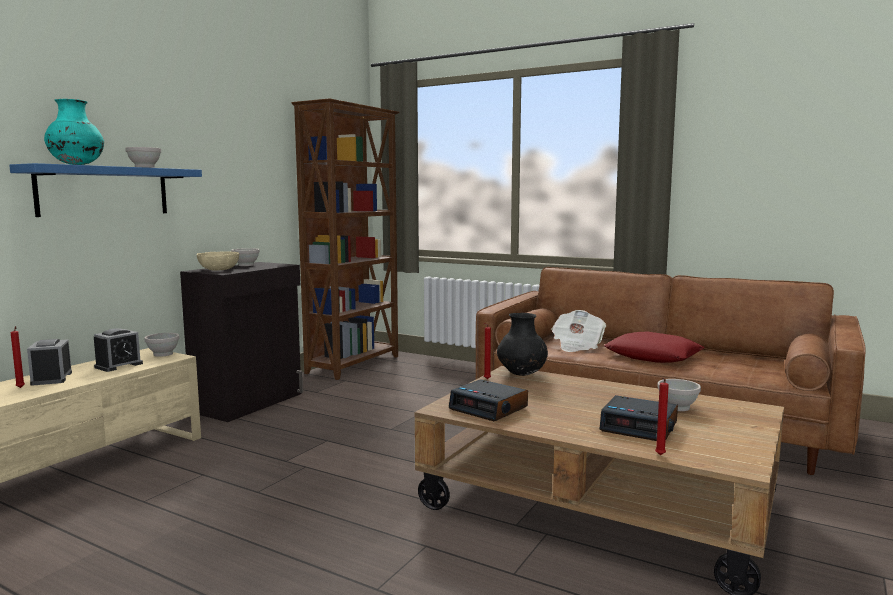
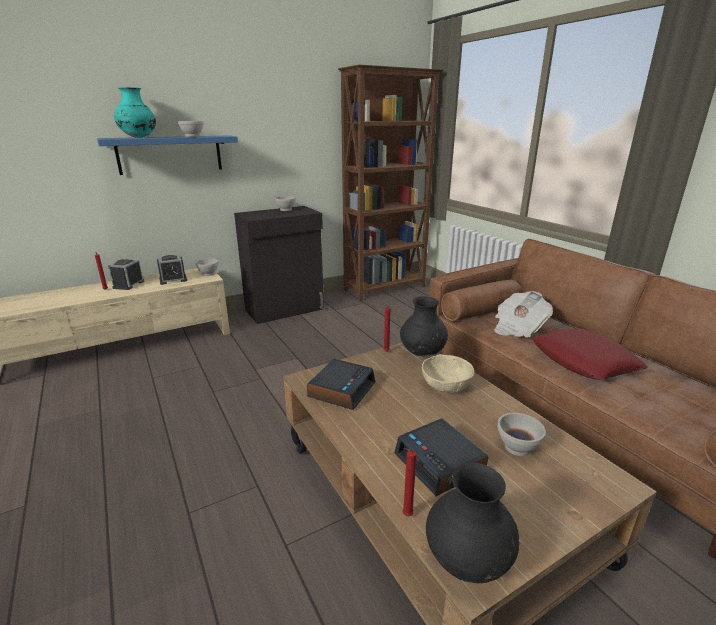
camera: 30 degrees right, 15 degrees up
(219, 269) = (258, 214): beige bowl -> beige bowl (446, 385)
(489, 408) = (341, 389): alarm clock -> alarm clock turned 135 degrees counterclockwise
(730, 462) = (467, 561): none -> black vase

